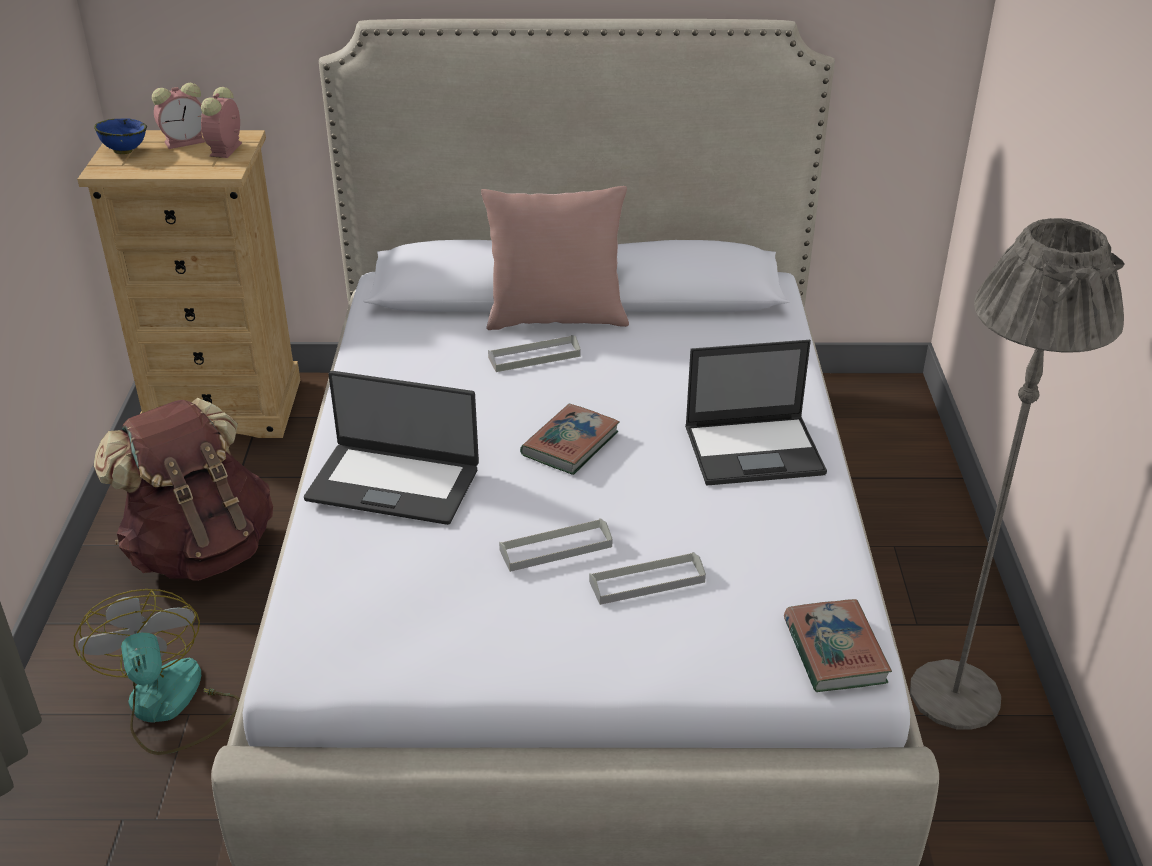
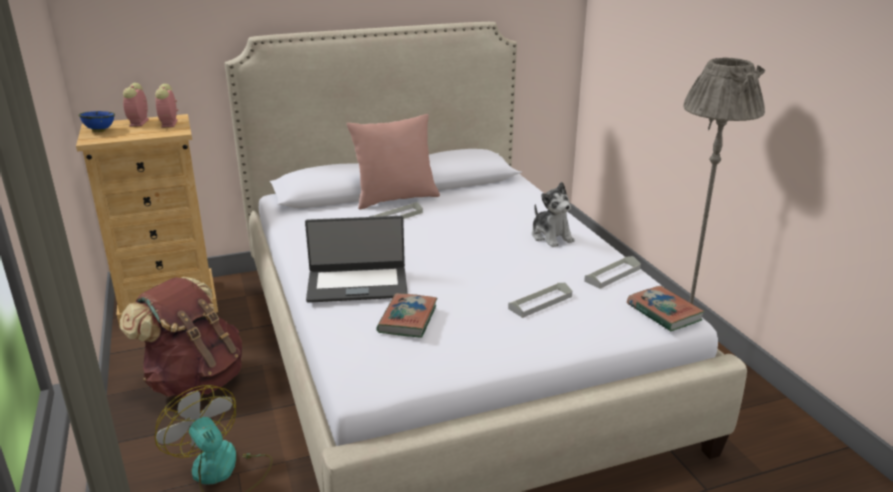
camera: 20 degrees left, 10 degrees down
(186, 141) = (139, 123): alarm clock -> alarm clock turned 135 degrees clockwise
(556, 548) = (478, 297): grey tray -> grey tray (612, 275)
(570, 444) = (448, 250): book -> book (408, 319)
(755, 450) = (551, 237): laptop -> plush toy

